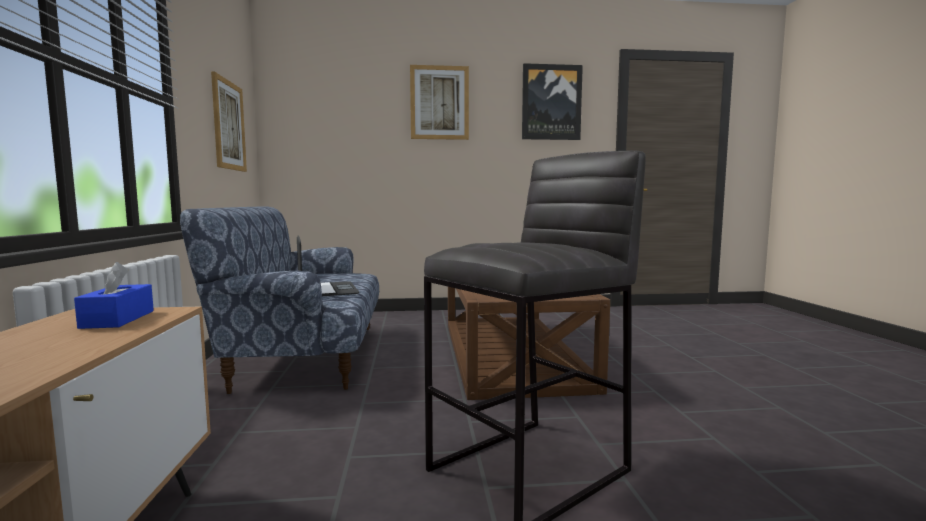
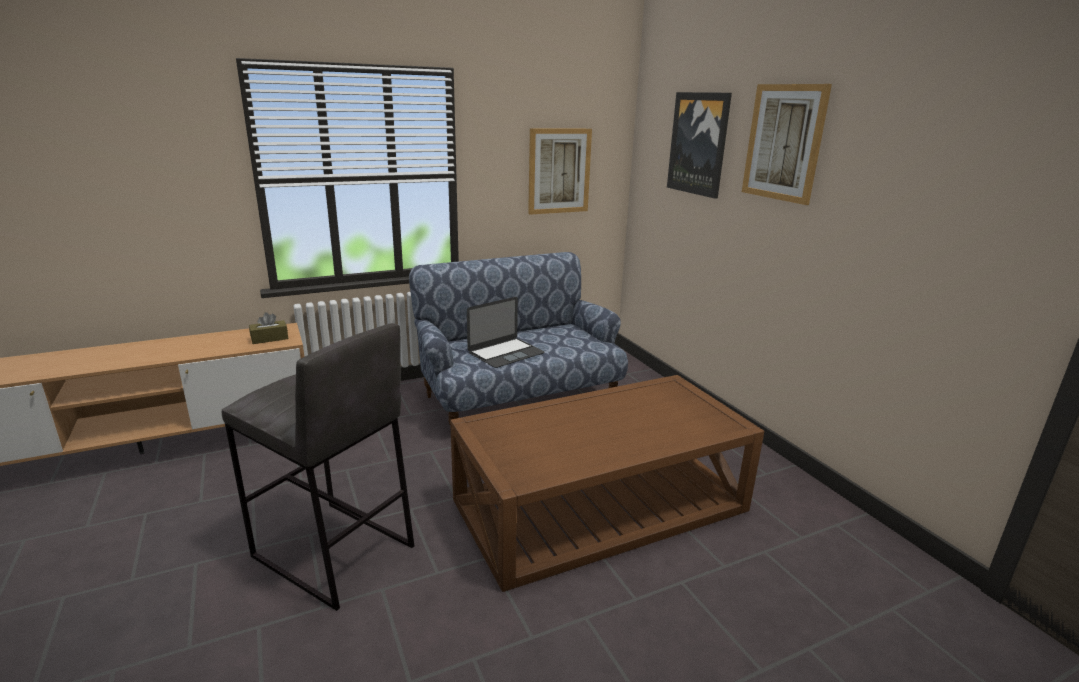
camera: 70 degrees right, 15 degrees up
(118, 319) = (269, 338): blue tissue box -> brown tissue box
(551, 102) = (961, 155): picture -> picture (698, 144)

